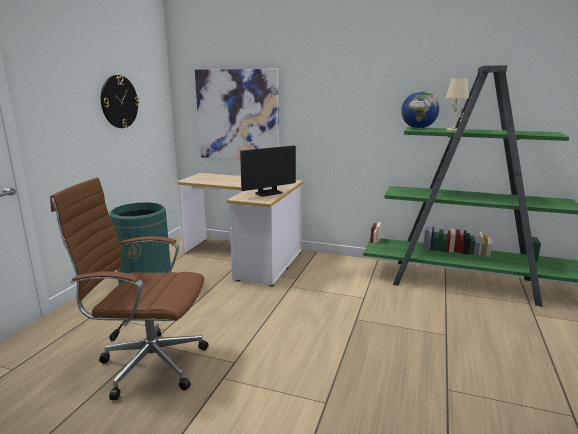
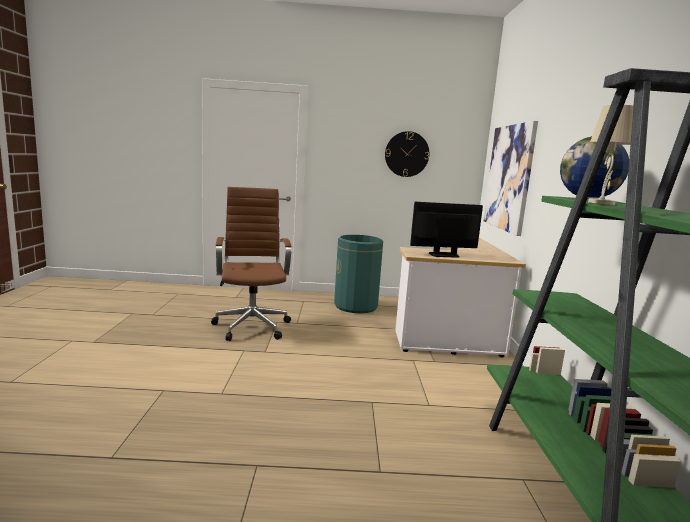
camera: 70 degrees right, 5 degrees down
(268, 193) = (443, 255): monitor -> monitor turned 135 degrees clockwise

